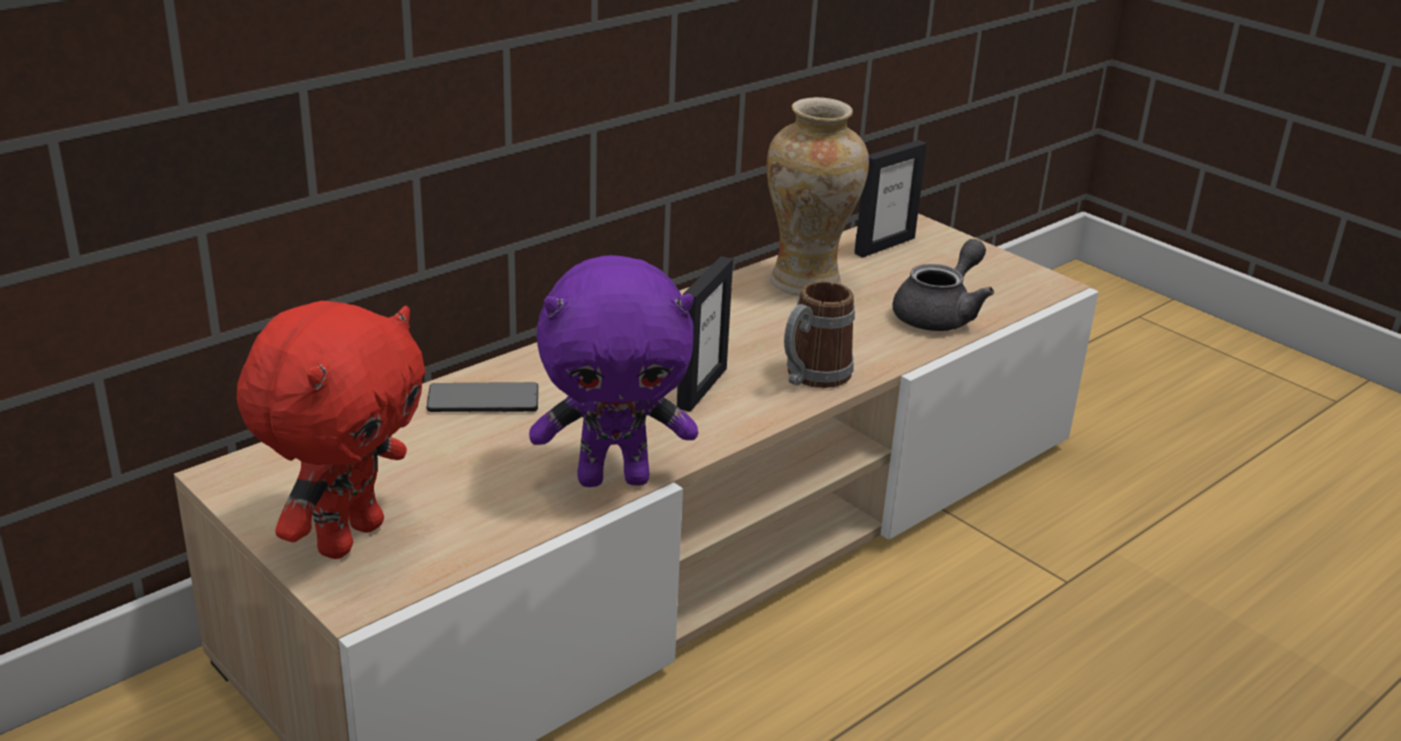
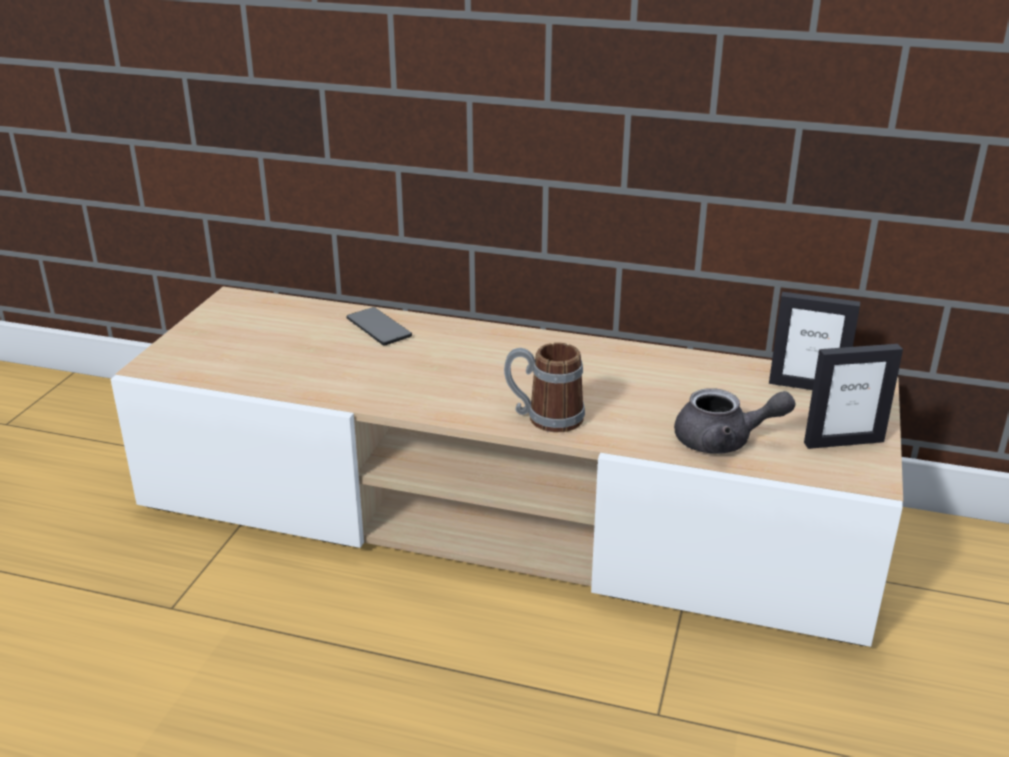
camera: 60 degrees right, 0 degrees up
(347, 537) = (203, 343): red plush toy -> none
(614, 478) = (335, 392): purple plush toy -> none
(701, 388) = (478, 385): picture frame -> picture frame (843, 442)
(806, 283) = (687, 375): vase -> none

